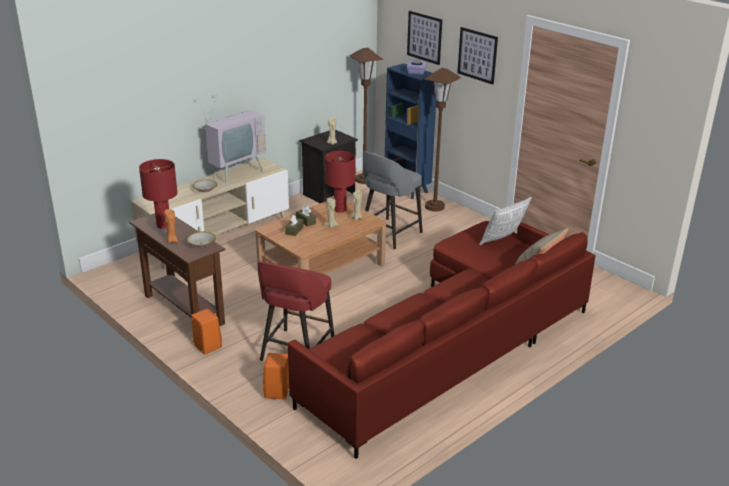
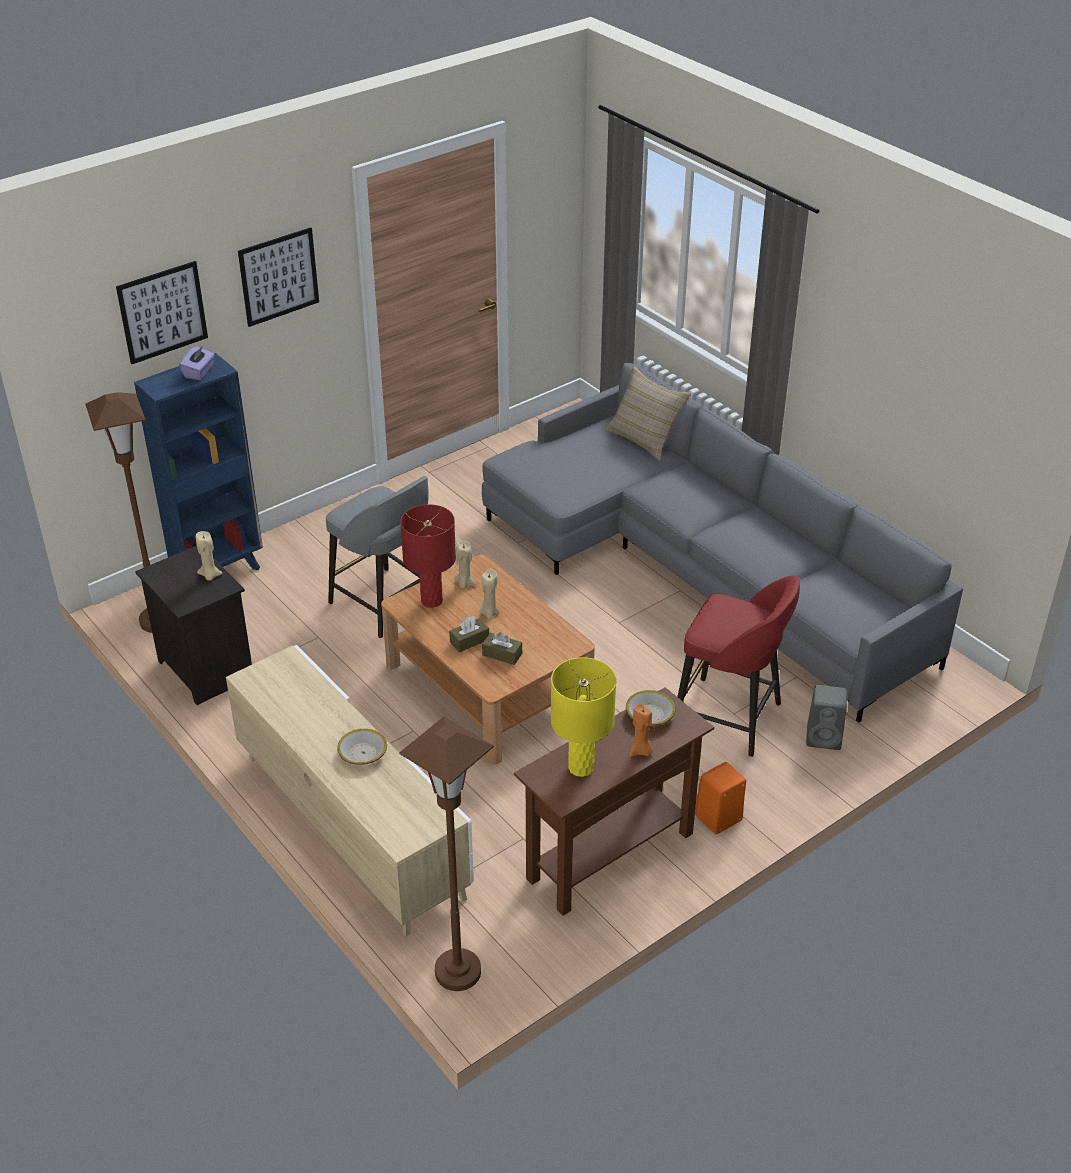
camera: 85 degrees left, 10 degrees up
(163, 225) = (580, 767): red table lamp -> yellow table lamp
(235, 173) = (295, 713): television -> none
(277, 392) = (825, 738): orange speaker -> grey speaker
(434, 207) = (297, 546): brown floor lamp -> brown floor lamp (458, 972)
(454, 343) = (700, 568): red sofa -> grey sofa
(502, 241) = (560, 453): pillow -> none

